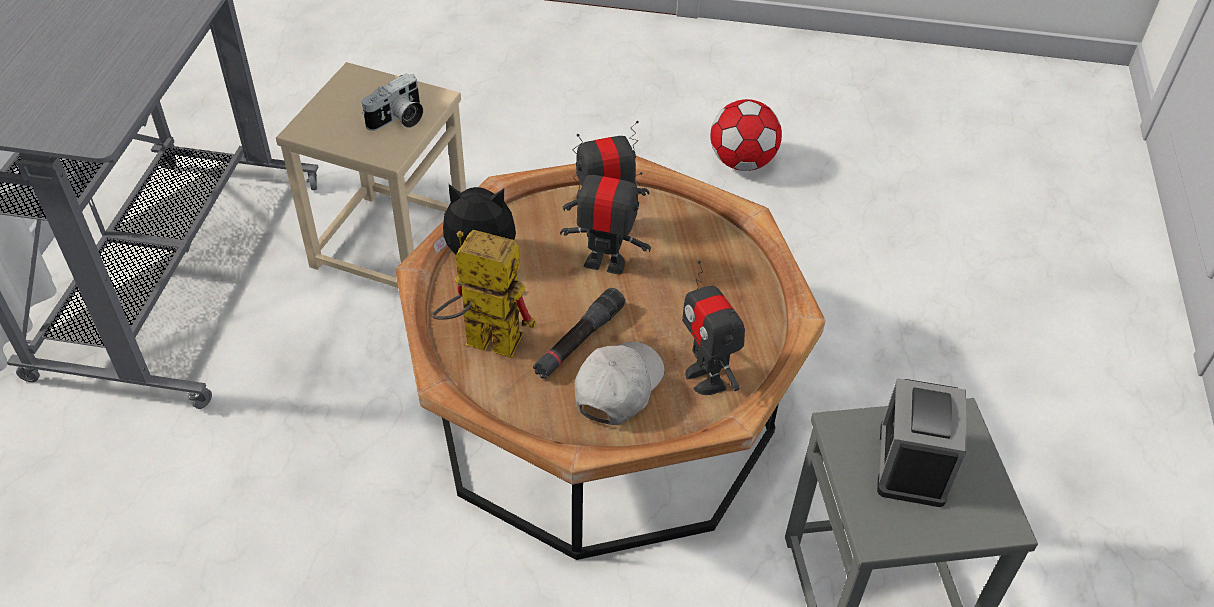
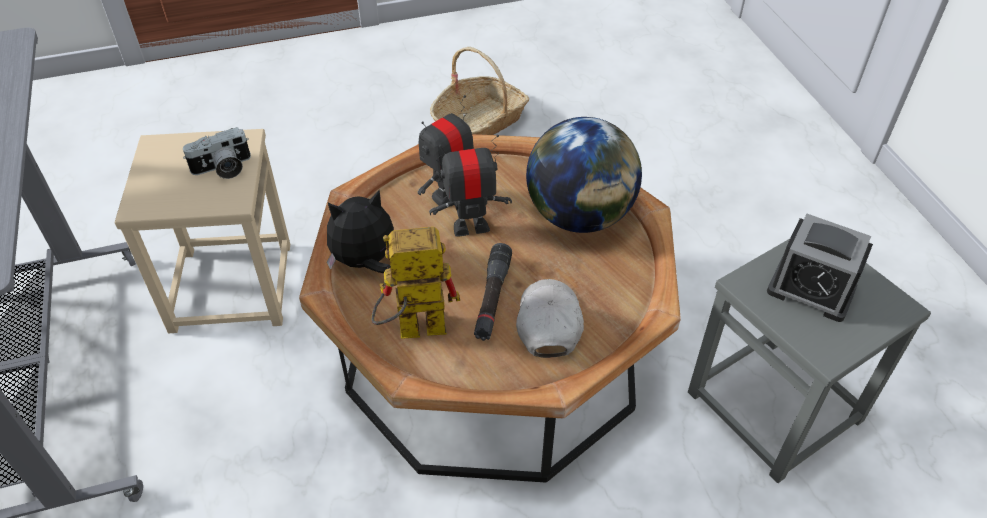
camera: 25 degrees left, 0 degrees up
(398, 120) = (223, 169): camera -> camera turned 45 degrees clockwise
(706, 378) = (610, 287): toy robot -> none
(725, 294) = (579, 216): none -> globe
(742, 162) = (480, 122): football -> basket
(912, 463) = (811, 289): alarm clock -> alarm clock turned 45 degrees counterclockwise

